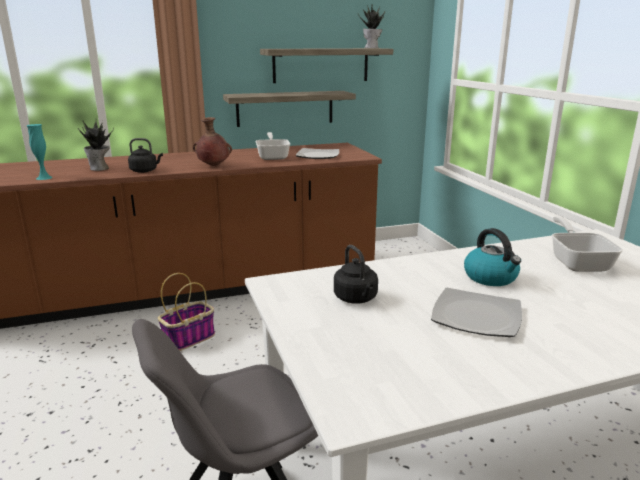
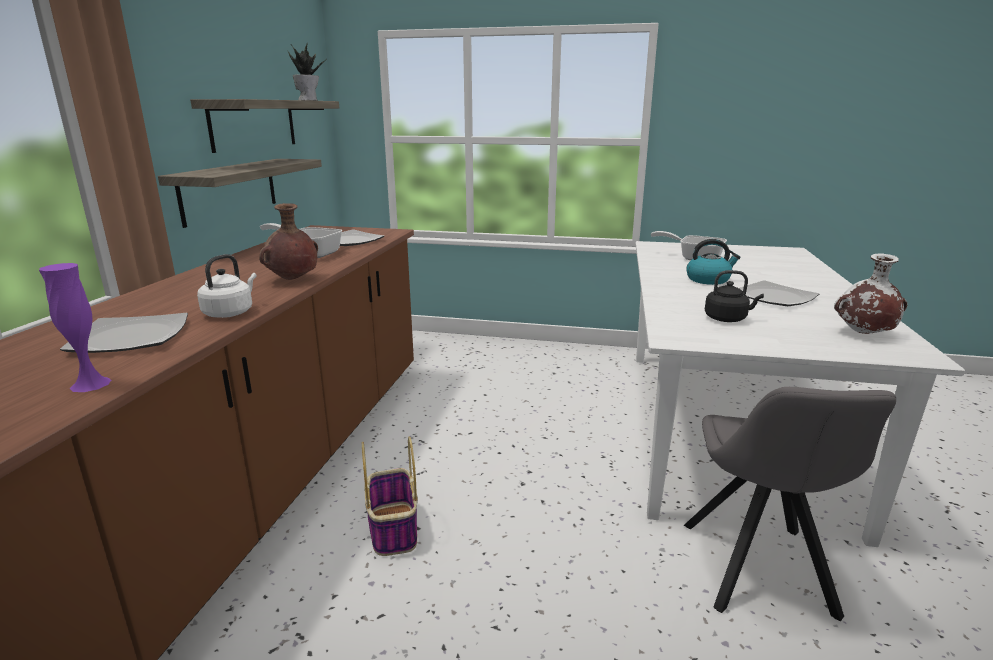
camera: 60 degrees left, 0 degrees up
(44, 178) = (90, 384): turquoise vase -> purple vase
(100, 168) = (131, 338): potted plant -> plate
(145, 171) = (230, 312): black kettle -> white kettle
(395, 375) = (863, 334): none -> white vase

